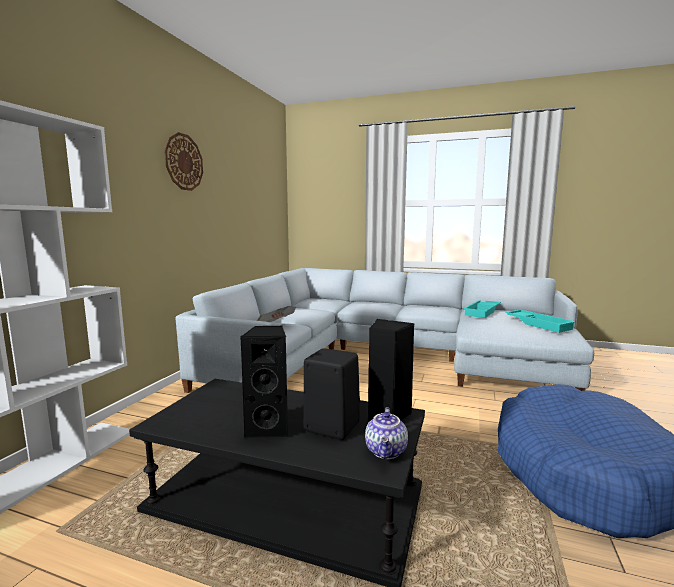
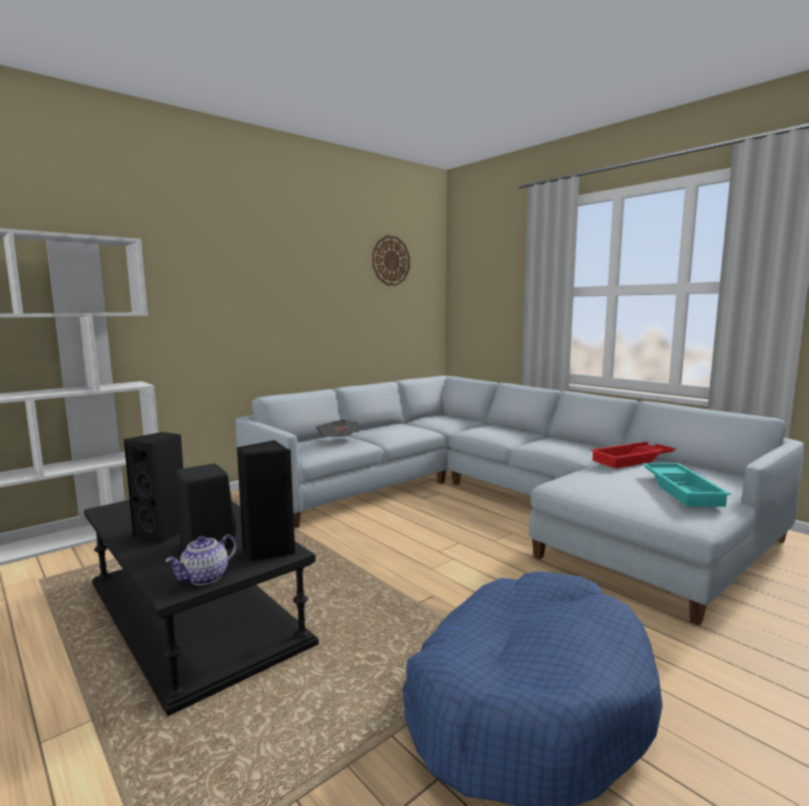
camera: 30 degrees right, 0 degrees up
(184, 162) = (271, 257): wall clock -> wall clock (390, 261)
(483, 312) = (632, 460): turquoise tray -> red tray

